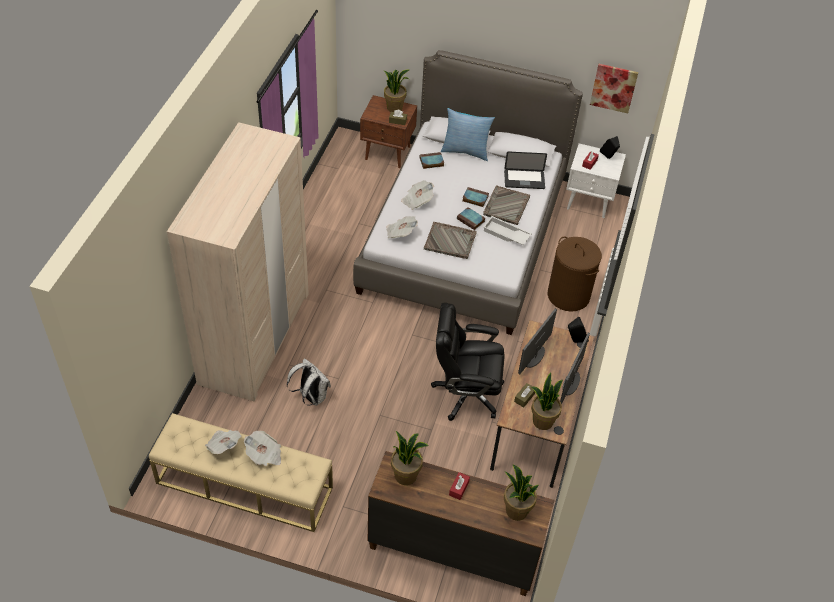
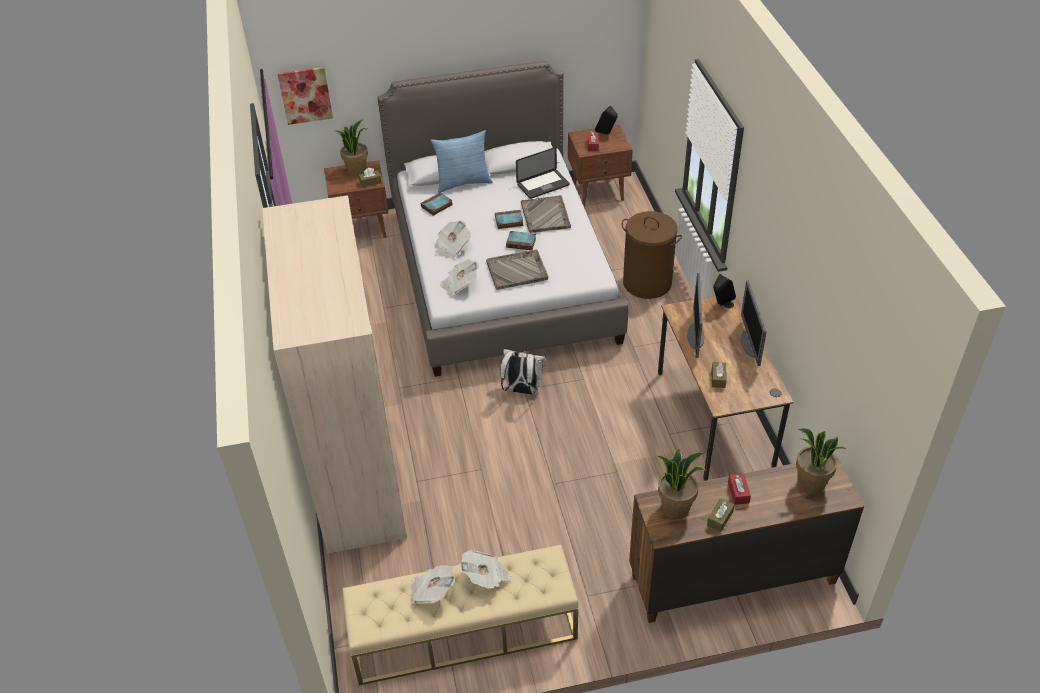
camera: 25 degrees left, 5 degrees down
(311, 397) = (466, 502): white backpack -> white backpack (522, 390)
(430, 499) = (720, 518): none -> brown tissue box
(466, 393) = (622, 419): black office chair -> none
(505, 234) = (566, 241): white tray -> none
(542, 421) = (753, 391): potted plant -> none
(589, 202) = (599, 192): white nightstand -> brown nightstand
(613, 88) = (591, 54): picture -> picture (305, 95)

